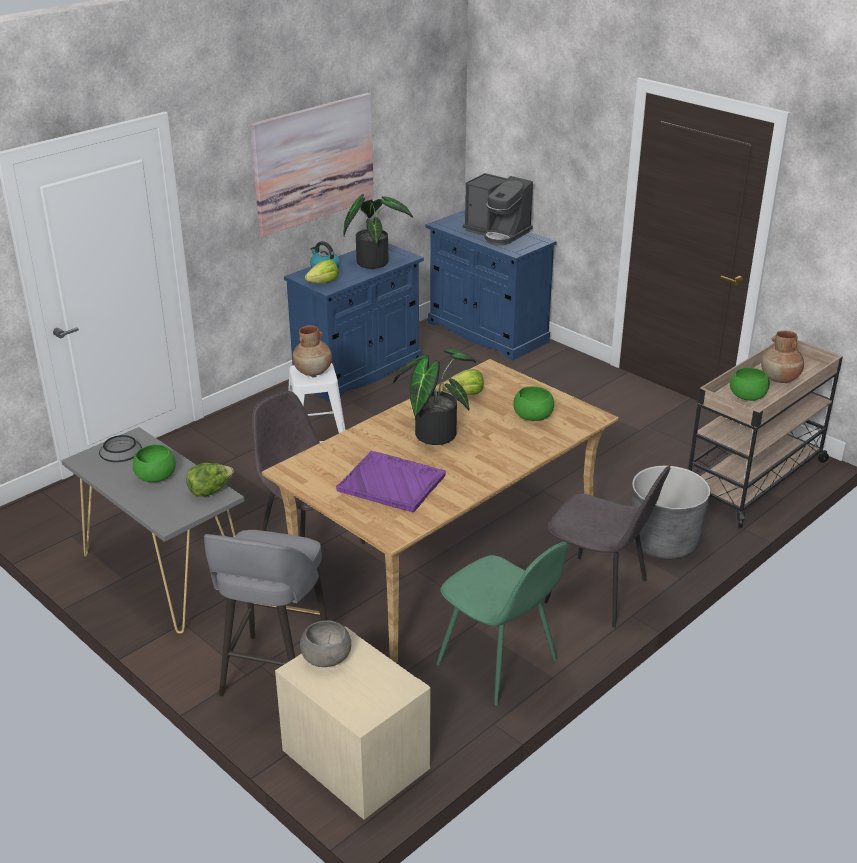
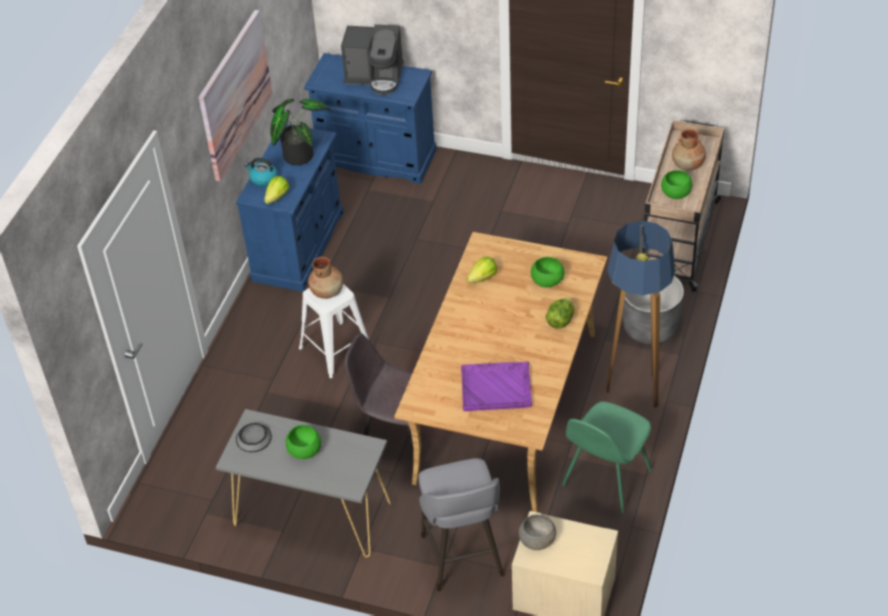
camera: 25 degrees left, 15 degrees up
(210, 491) = (358, 446): lettuce -> lettuce (560, 320)
(434, 432) = (488, 326): potted plant -> none
(499, 664) = (605, 480): green chair -> green chair turned 105 degrees clockwise
(599, 592) = (633, 391): grey chair -> floor lamp

